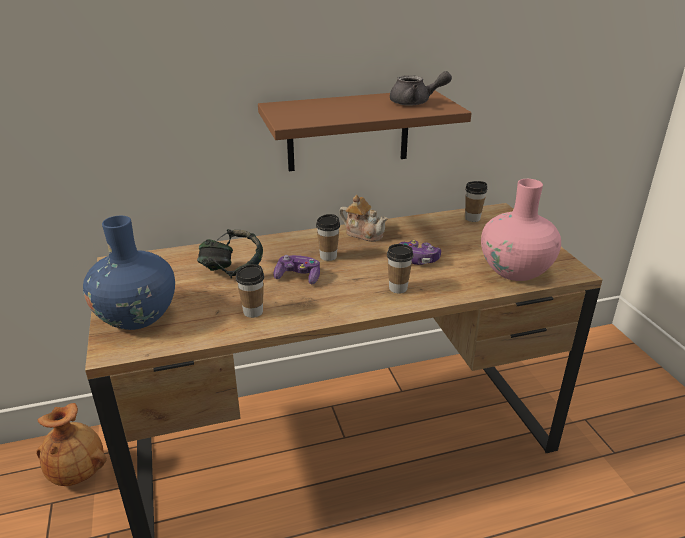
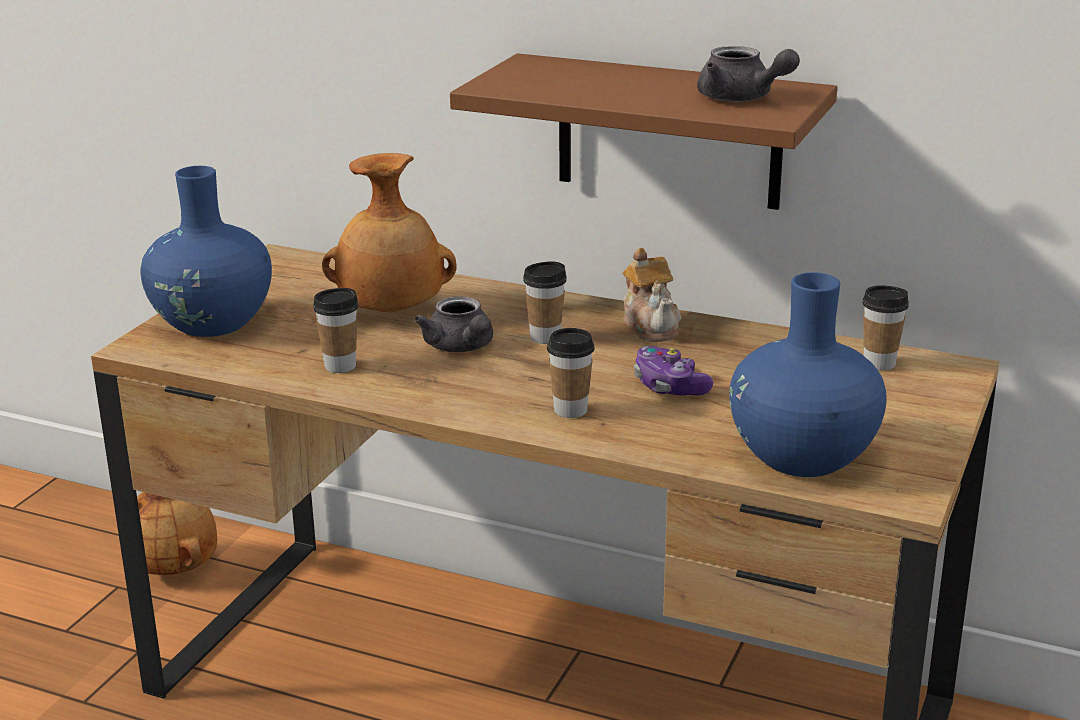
camera: 40 degrees right, 5 degrees down
(232, 271) = (391, 312): headphones -> brown vase
(298, 277) = (461, 348): game controller -> grey teapot
(515, 270) = (802, 456): pink vase -> blue vase

